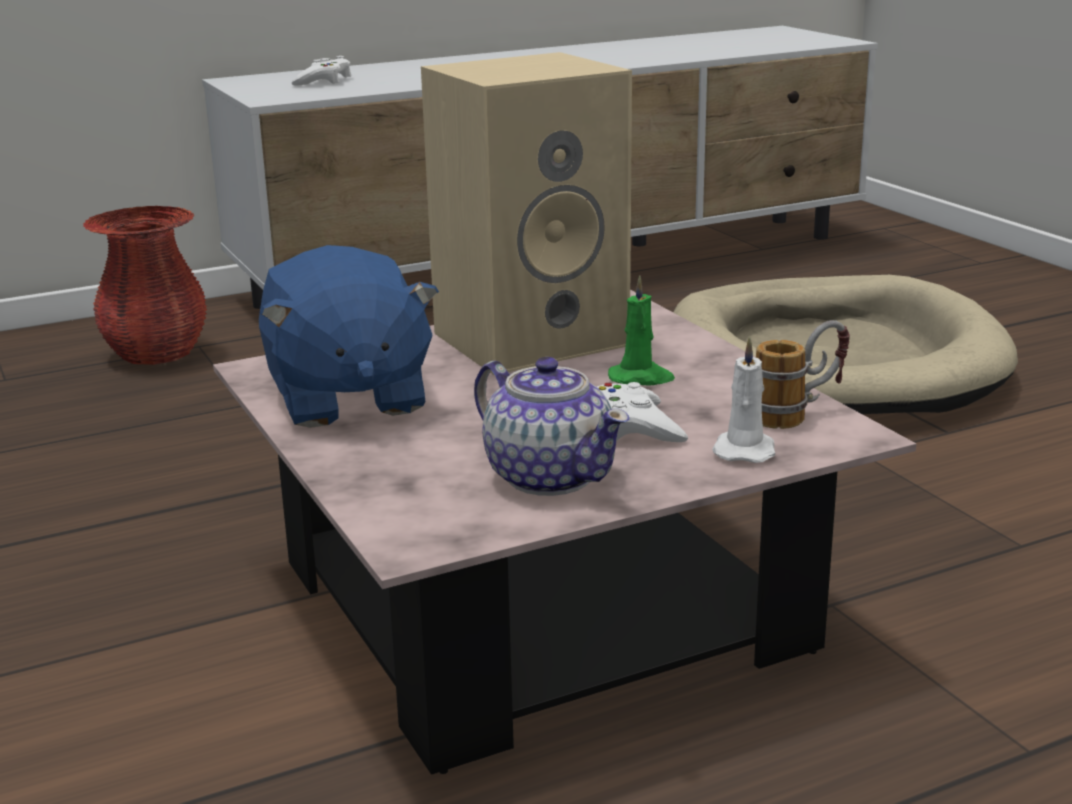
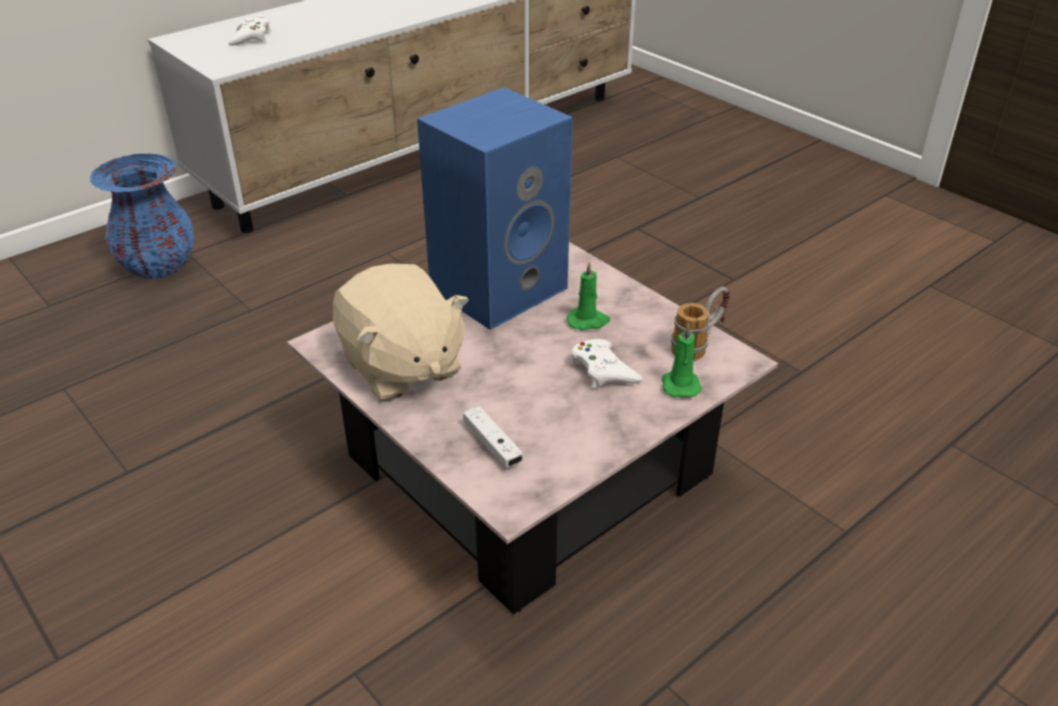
camera: 15 degrees left, 15 degrees up
(156, 354) = (158, 265): red vase -> blue vase
(346, 398) = (401, 367): blue plush toy -> beige plush toy
(423, 483) = (492, 445): none -> white game controller
(532, 337) = (499, 286): beige speaker -> blue speaker
(549, 475) = (569, 426): teapot -> none
(744, 450) = (680, 384): white candle -> green candle
(833, 360) = (643, 221): beige dog bed -> none

